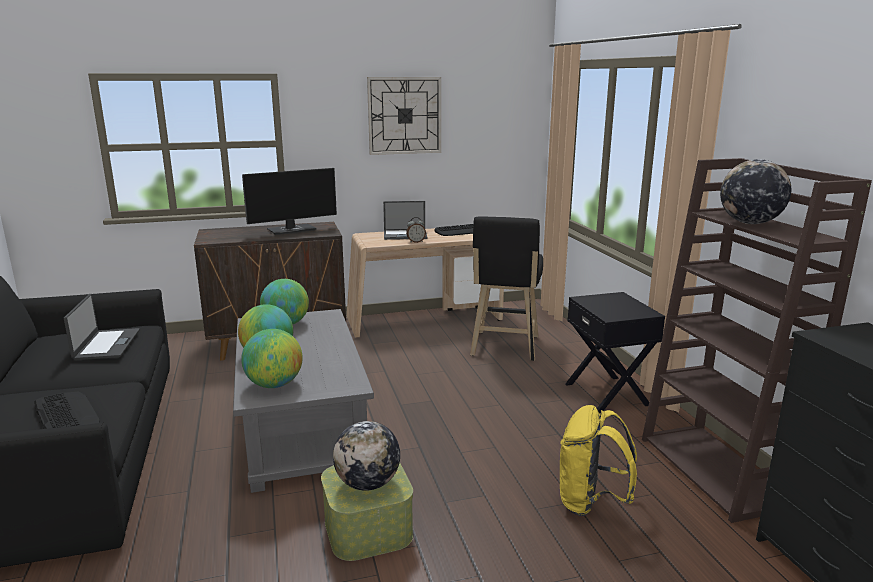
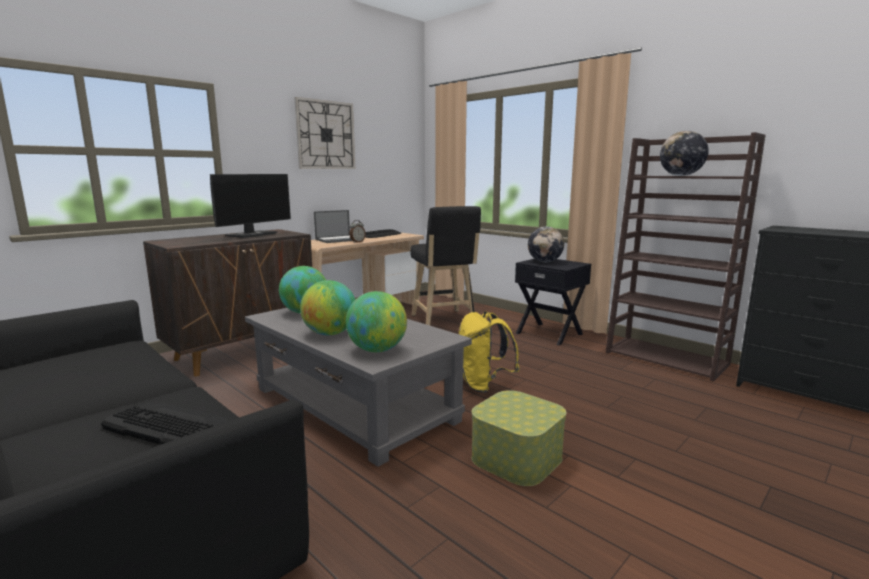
camera: 30 degrees left, 5 degrees down
(106, 345) = (110, 361): laptop -> none
(368, 484) = (522, 411): globe -> globe (544, 262)
(590, 503) = (631, 394): yellow backpack -> yellow backpack (483, 385)

